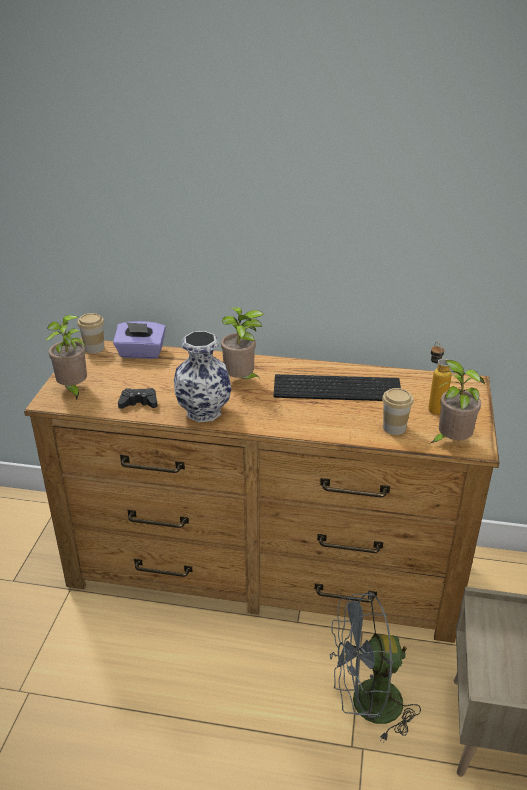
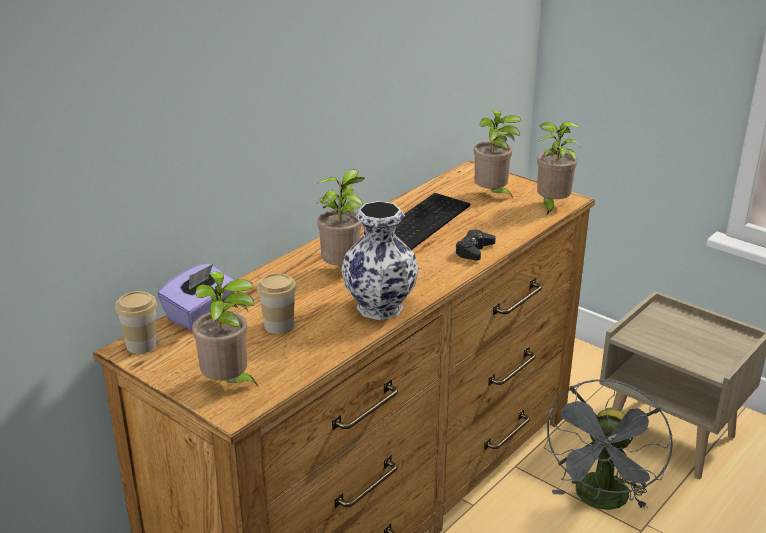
camera: 60 degrees left, 5 degrees down
(139, 403) = (316, 343): black game controller -> black game controller (474, 250)
(394, 428) = (508, 222): cup -> cup (279, 326)
(433, 406) = (492, 195): bottle -> potted plant

